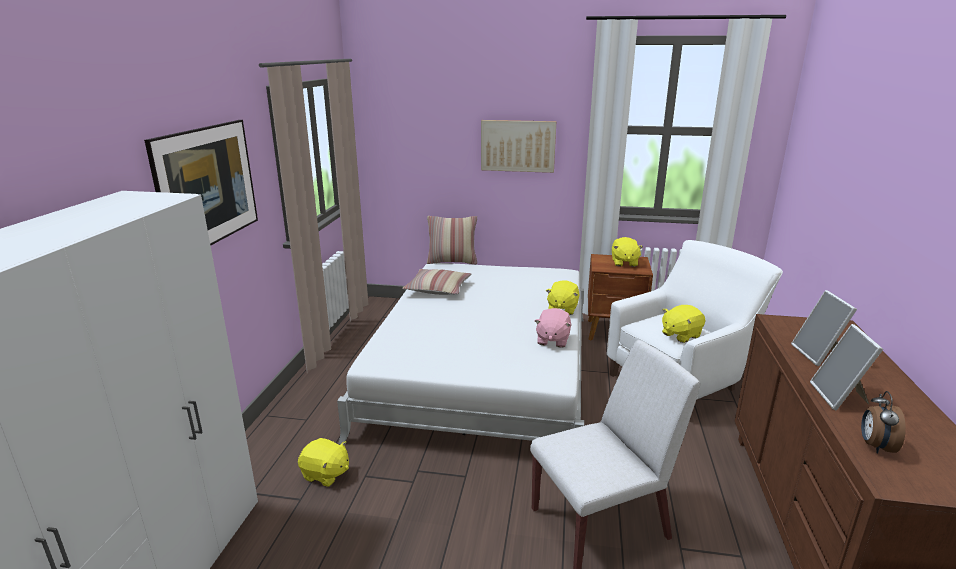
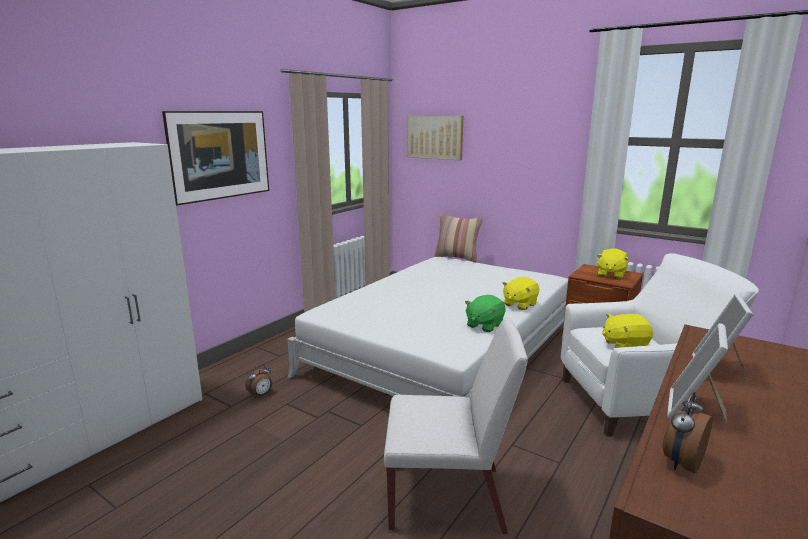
camera: 25 degrees right, 5 degrees down
(325, 474) = (261, 395): yellow plush toy -> alarm clock
(438, 289) = (424, 274): pillow -> none
(518, 146) = (524, 155): picture -> picture (435, 137)
(552, 340) = (484, 325): pink plush toy -> green plush toy

